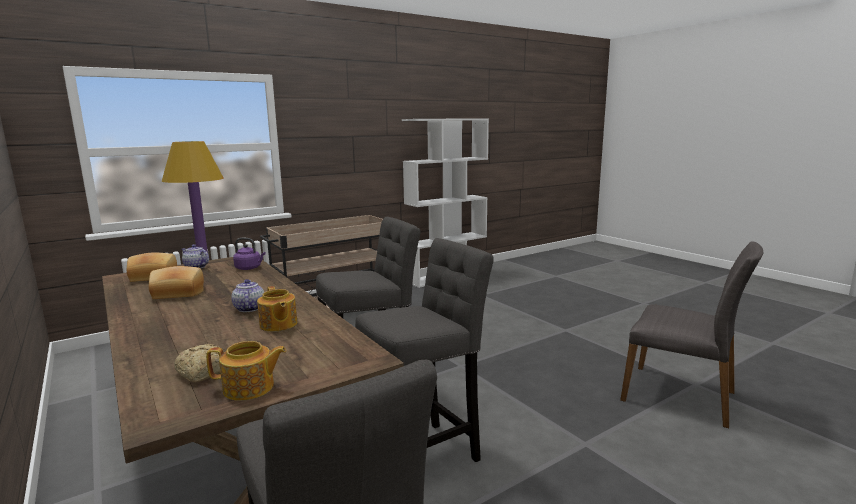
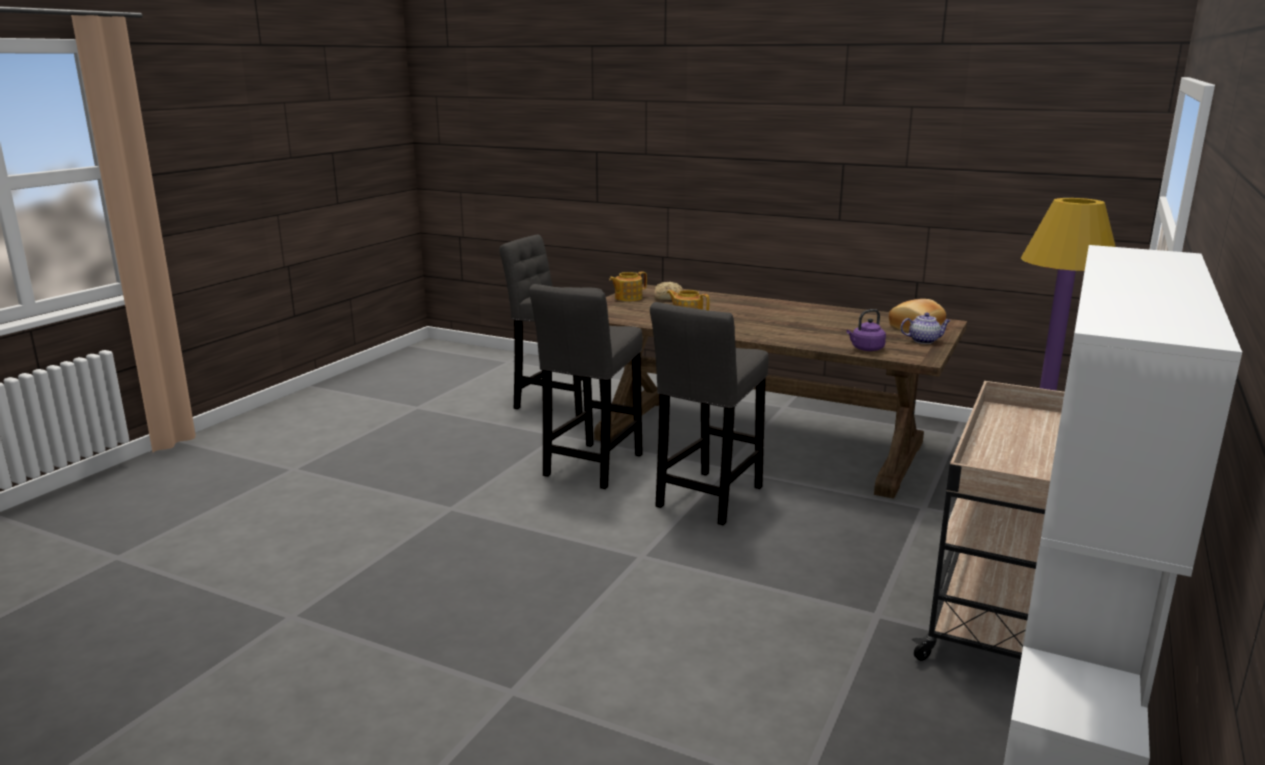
camera: 150 degrees right, 5 degrees up
(178, 294) = (834, 320): bread -> none
(249, 308) = (740, 322): teapot -> none
(680, 395) = (325, 590): grey chair -> none

